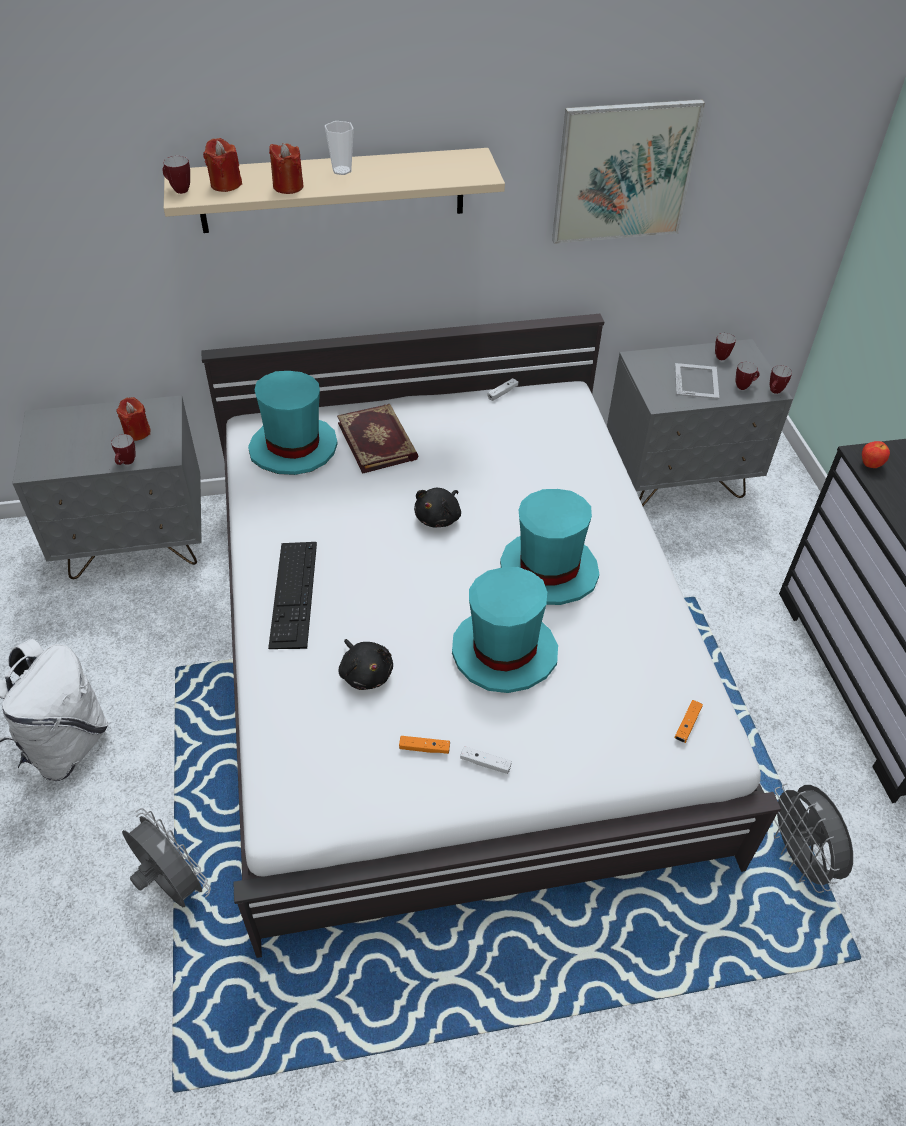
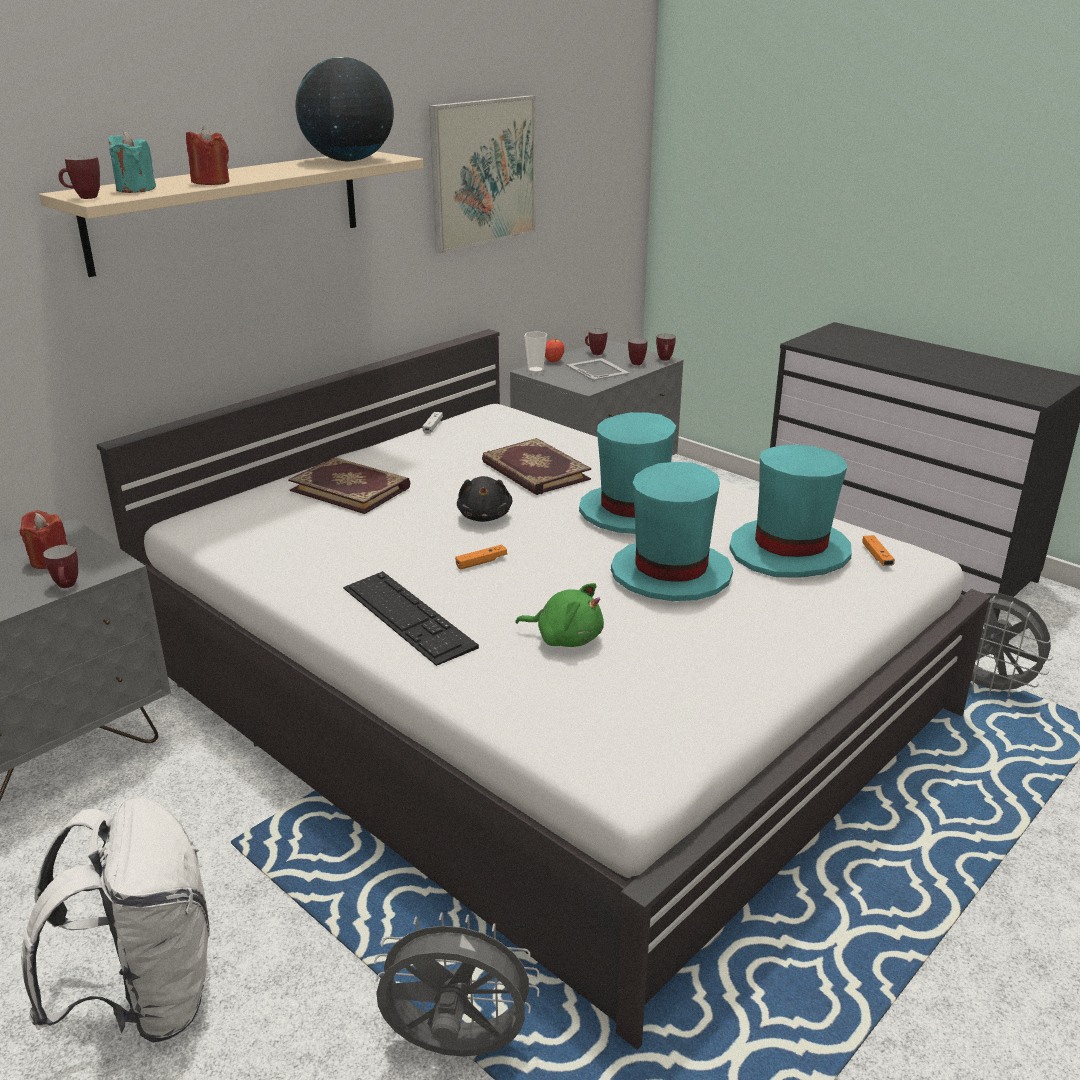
camera: 35 degrees left, 20 degrees down
(225, 184) = (135, 189): red candle -> turquoise candle
(293, 448) = (262, 521): turquoise hat -> turquoise hat (790, 551)
(342, 170) = (251, 171): cup -> cup (535, 369)
(365, 673) = (565, 638): black plush toy -> green plush toy
(424, 748) = (695, 664): orange game controller -> orange game controller (481, 562)
(439, 170) = (349, 161): none -> globe
(485, 763) = (762, 649): white game controller -> none
(524, 484) = (534, 471): none -> book
(870, 465) = (816, 345): apple -> apple (553, 361)

